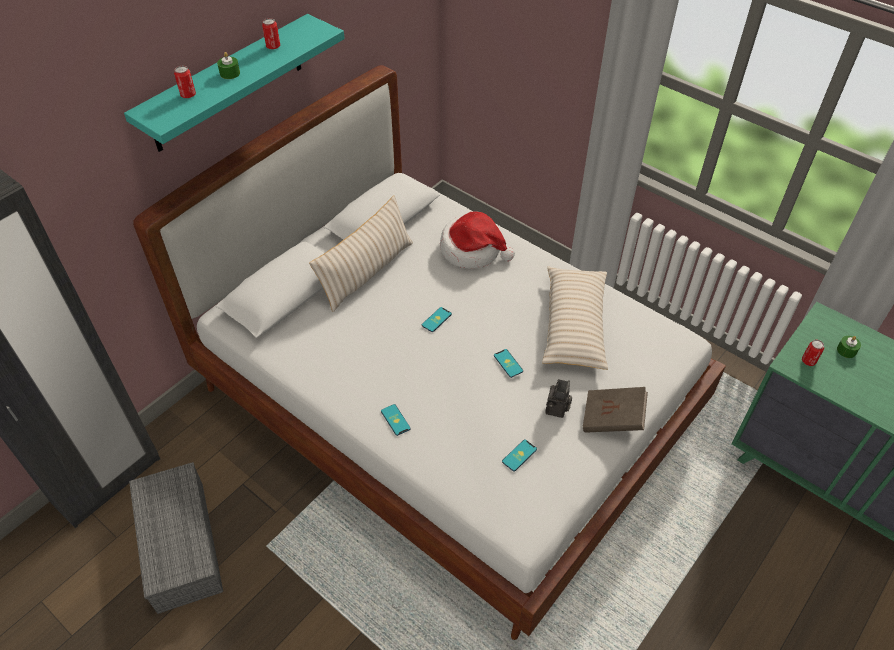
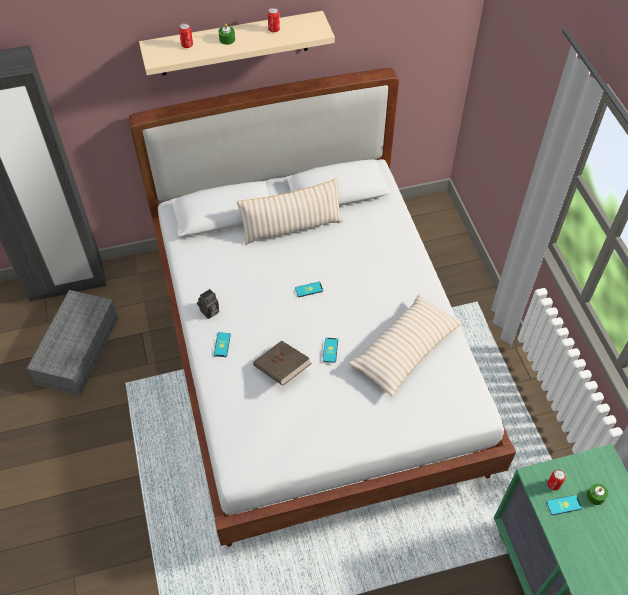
camera: 35 degrees right, 5 degrees up
(227, 84) = (234, 44): turquoise shelf -> beige shelf
(472, 250) = (381, 250): hat -> none
(519, 455) = (279, 418): phone -> phone (563, 505)
(557, 410) = (335, 404): camera -> camera (209, 312)
(612, 419) = (368, 435): brown book -> brown book (282, 369)

